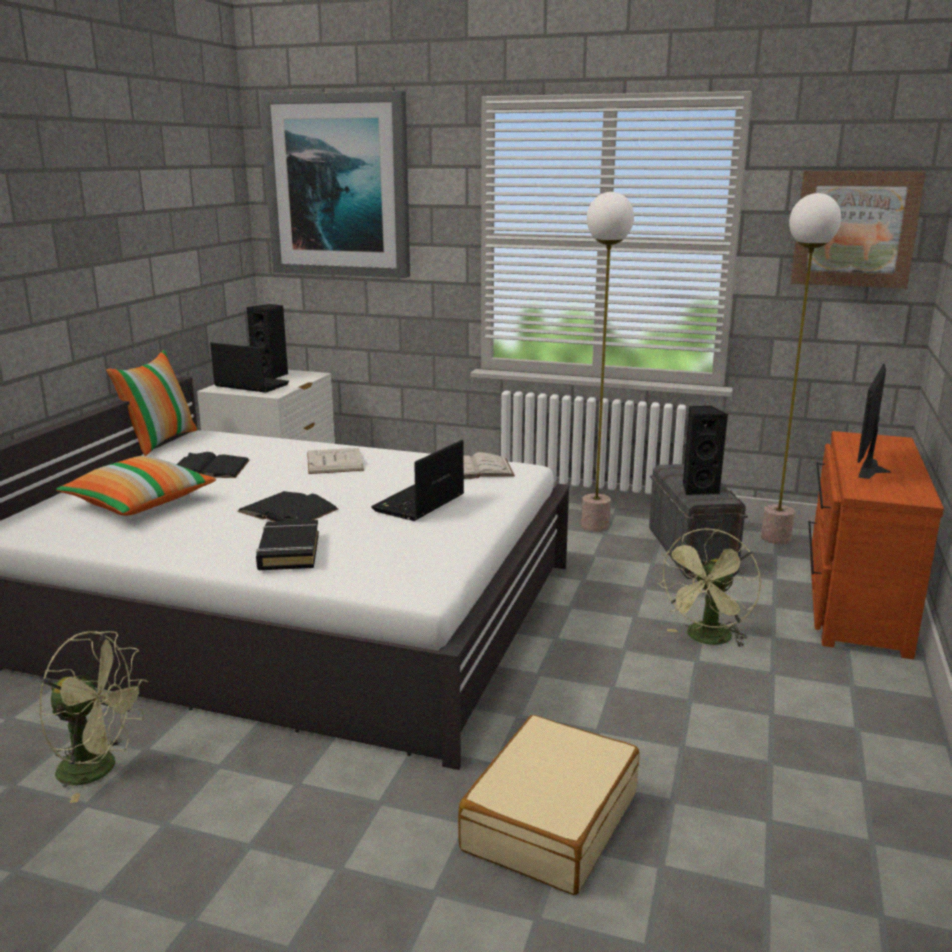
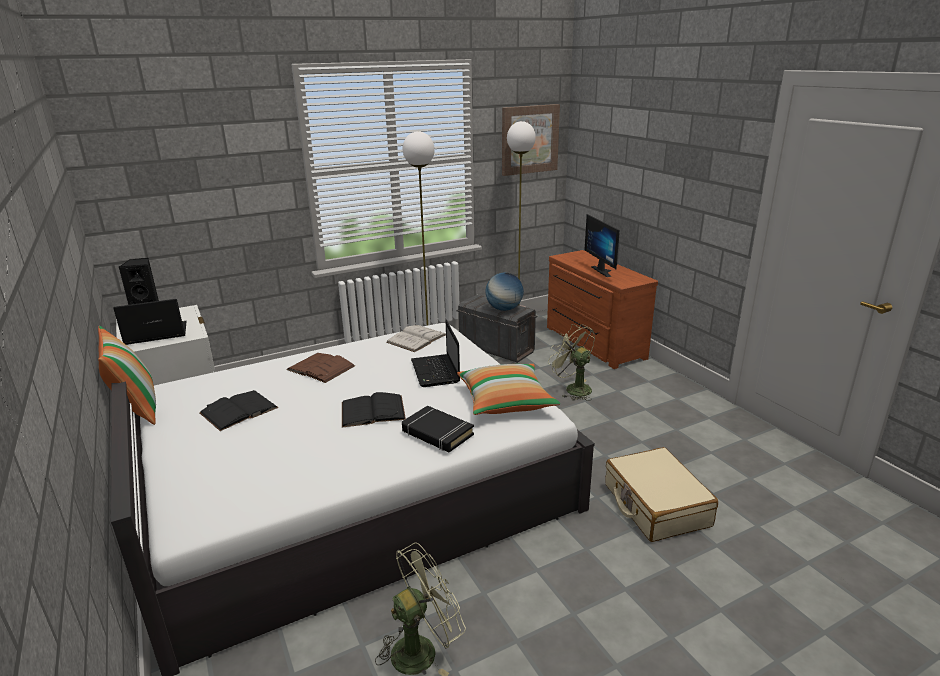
camera: 45 degrees left, 5 degrees up
(139, 503) = (252, 457): pillow -> pillow (506, 401)
(334, 461) = (321, 368): white book -> brown book
(338, 186) = (169, 144): picture -> none
(698, 489) = (504, 309): black speaker -> globe
(707, 640) = (573, 388): green fan -> green fan turned 150 degrees clockwise

